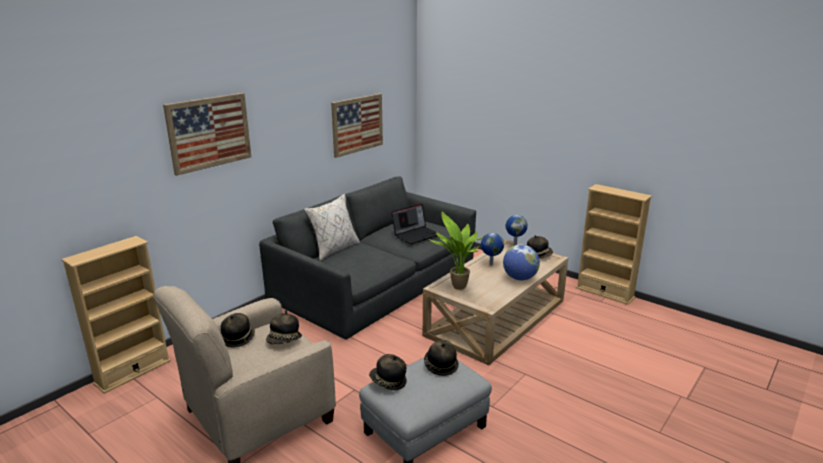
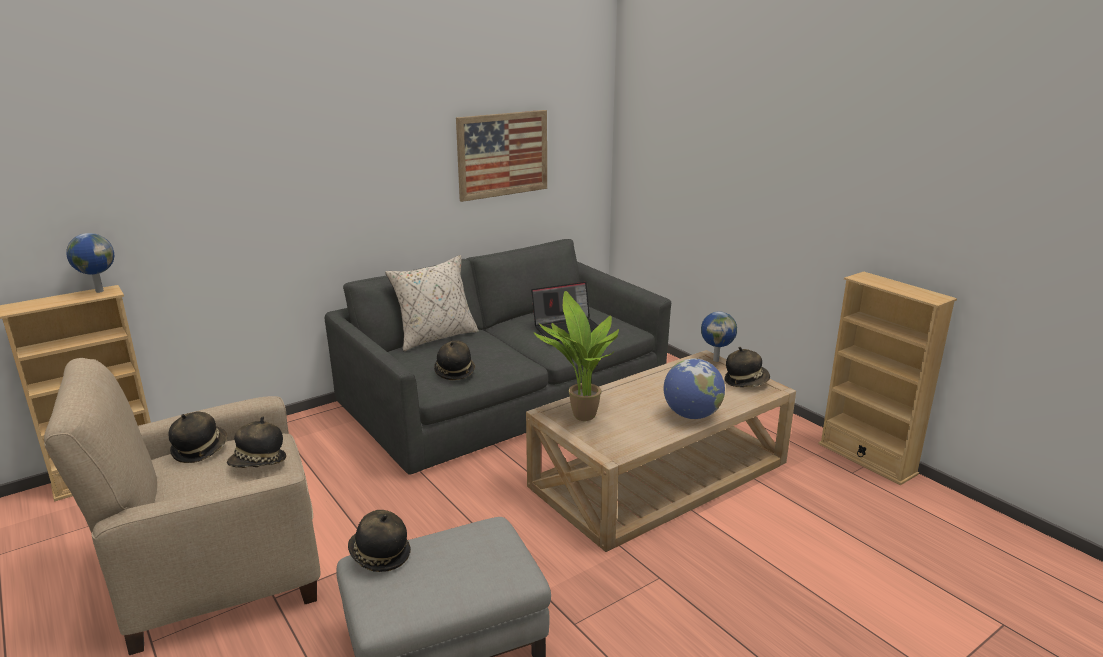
camera: 15 degrees right, 0 degrees up
(209, 132) = (242, 146): picture -> none
(440, 366) = (478, 542): hat -> hat (454, 371)
(490, 264) = (657, 387): globe -> globe (99, 291)

